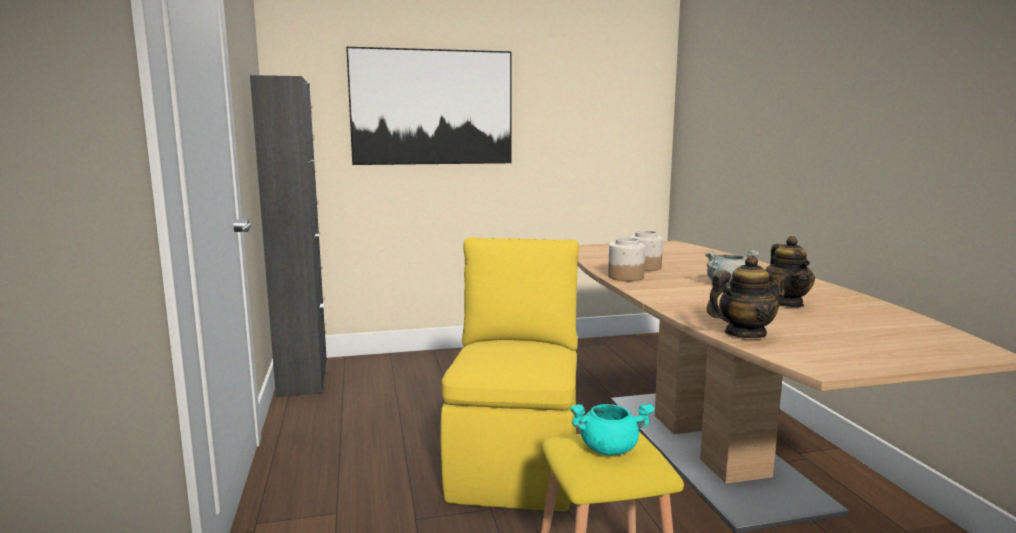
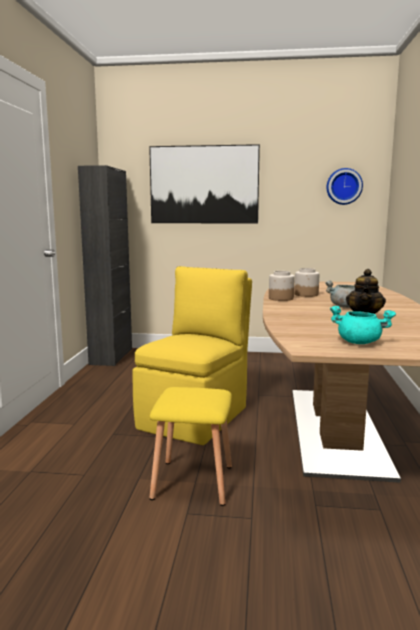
camera: 20 degrees right, 0 degrees up
(609, 448) = (193, 395): turquoise cooking pot -> turquoise cooking pot (359, 342)
(621, 112) = (344, 186): none -> wall clock
(744, 334) = (294, 330): teapot -> none

